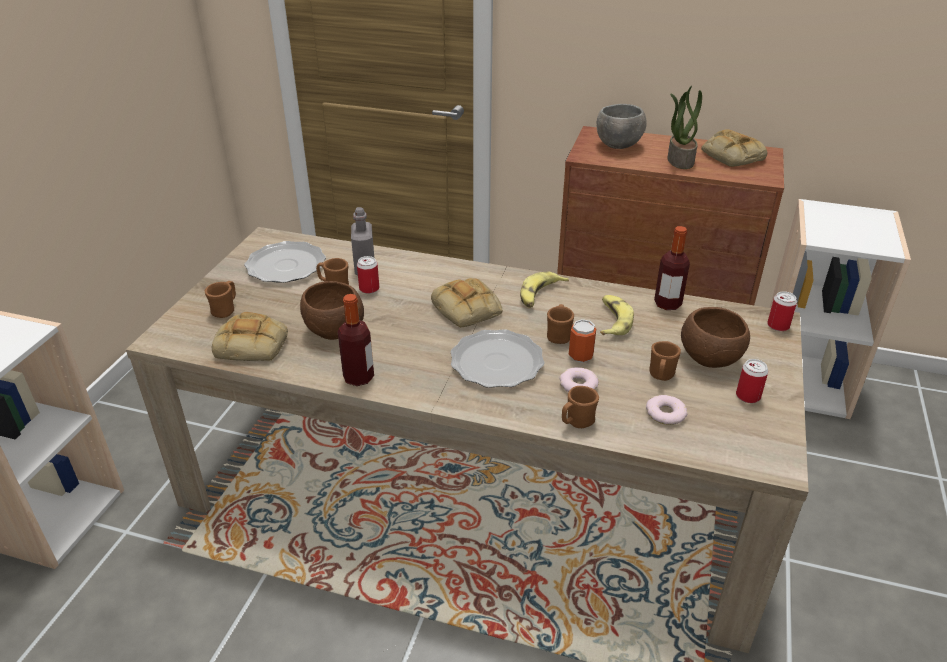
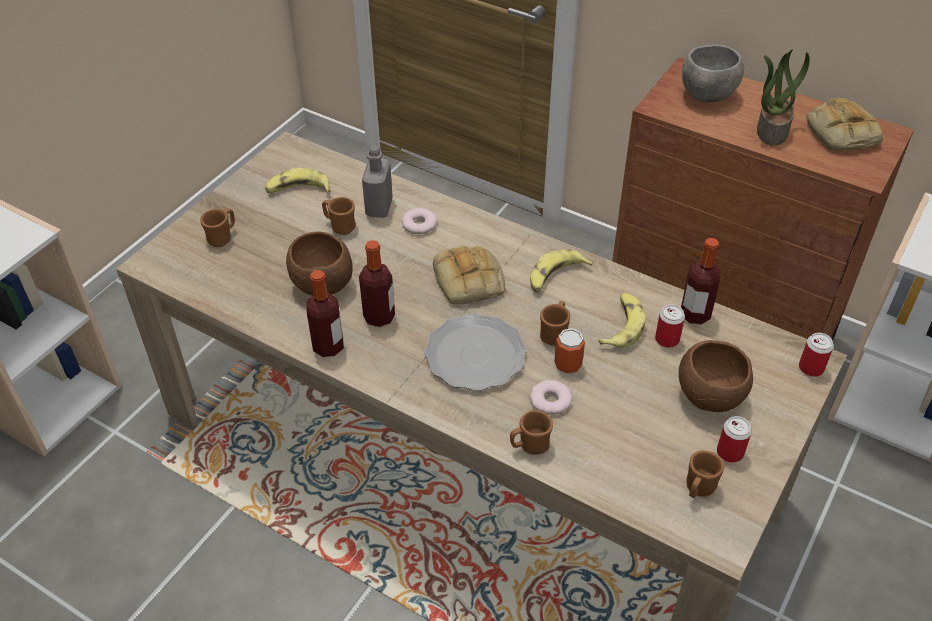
camera: 15 degrees right, 10 degrees up
(253, 344) = (237, 285): bread -> none
(285, 266) = (298, 190): plate -> banana
(369, 289) = (375, 235): can -> can (667, 339)
(397, 347) = (379, 317): none -> bottle
(661, 376) = (644, 408): brown mug -> brown mug (698, 489)
(665, 413) = (628, 455): donut -> donut (419, 224)

